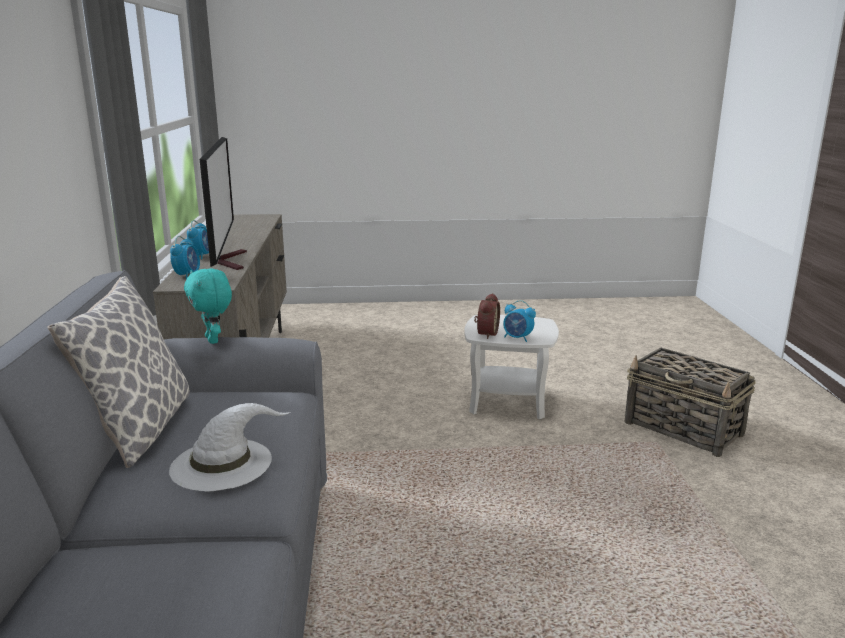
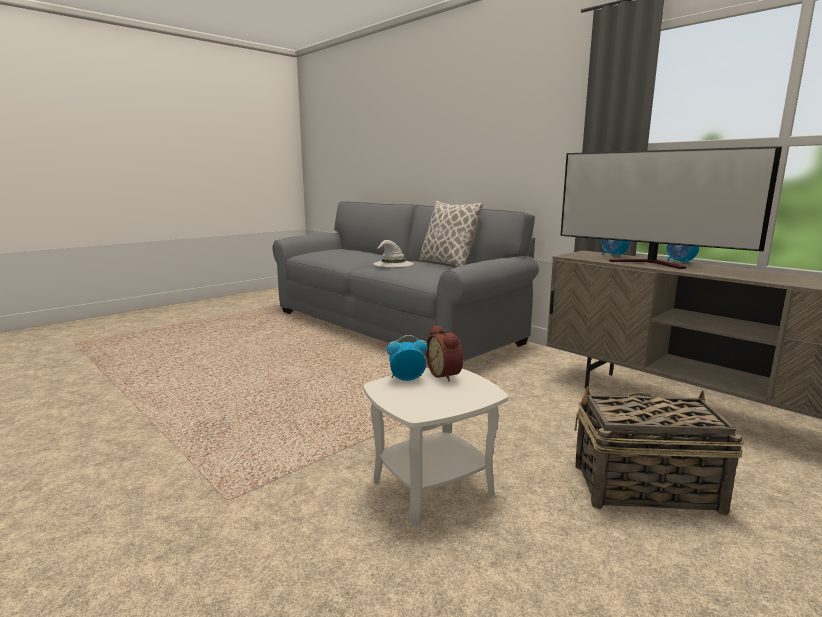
camera: 140 degrees right, 5 degrees down
(213, 340) = (492, 259): turquoise plush toy -> none
(684, 429) = (191, 540): basket -> basket (644, 487)

